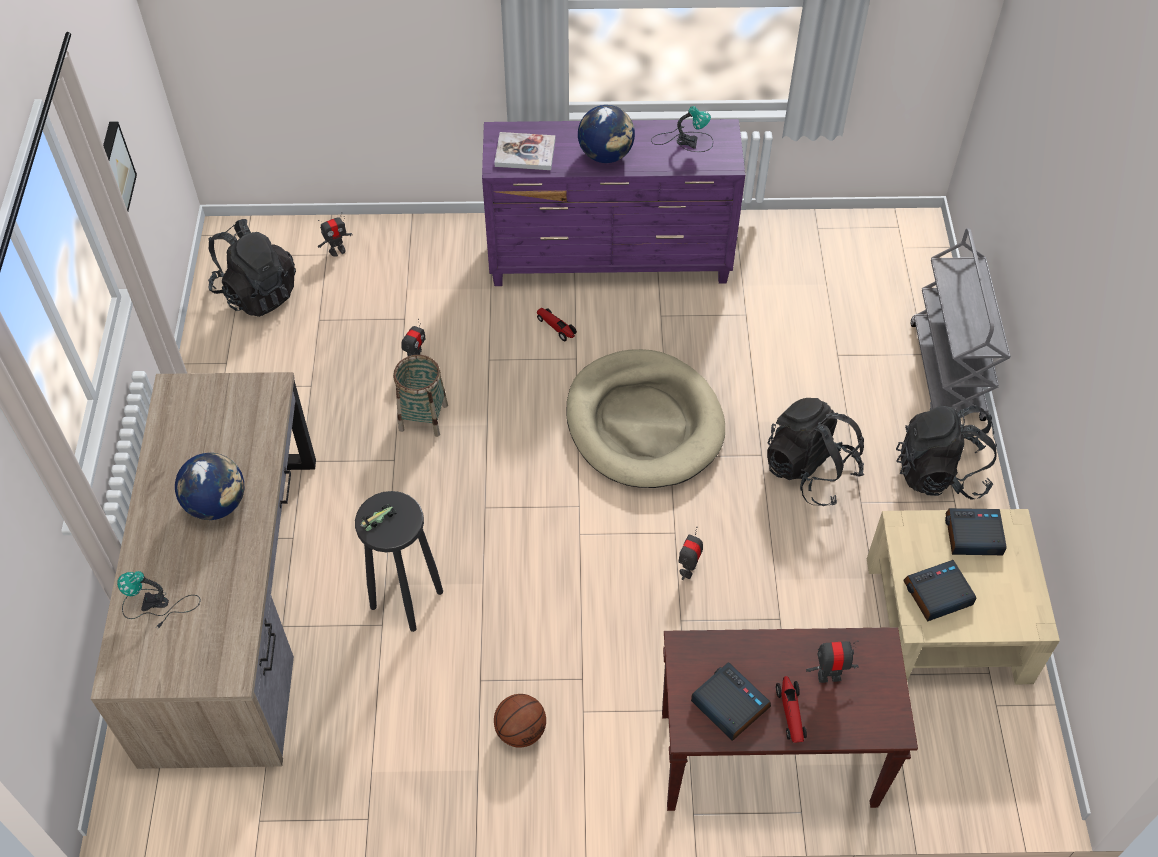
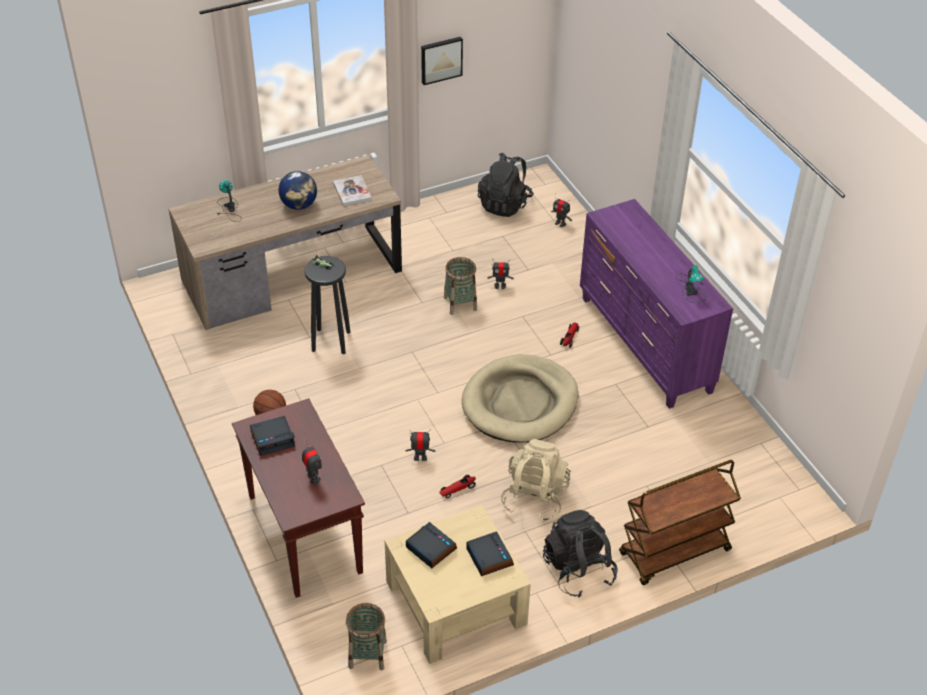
camera: 65 degrees right, 10 degrees down
(525, 153) = (621, 223): book -> book (352, 192)
(606, 155) = (648, 258): globe -> none
(729, 704) = (273, 439): alarm clock -> alarm clock turned 45 degrees clockwise
(790, 712) = (280, 467): toy car -> toy car (458, 489)
(810, 471) = (534, 497): black backpack -> beige backpack
(947, 372) = (674, 553): grey cart -> brown cart
(998, 750) = (367, 654): none -> basket

